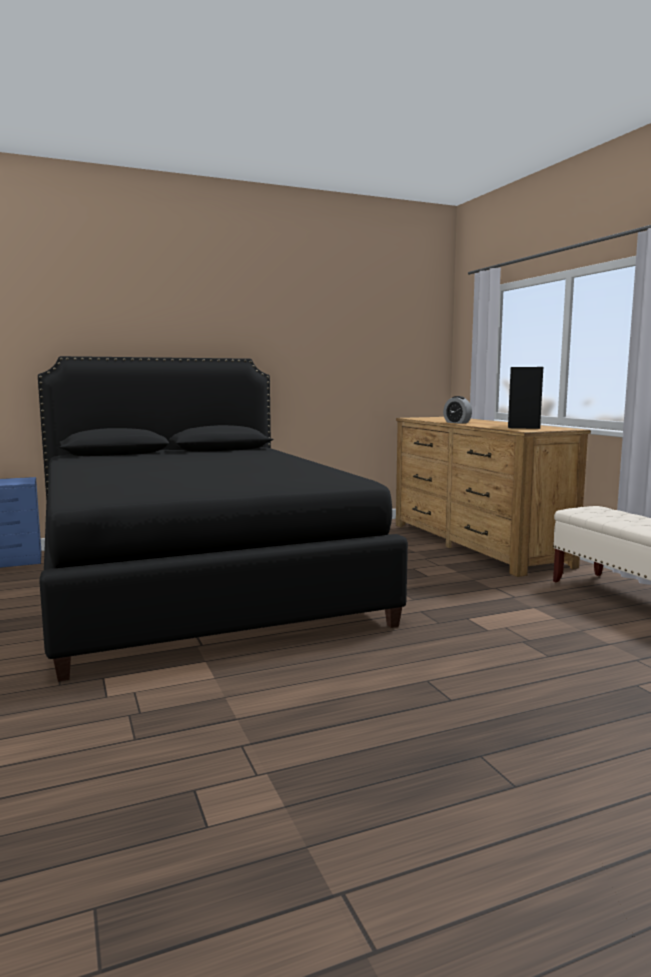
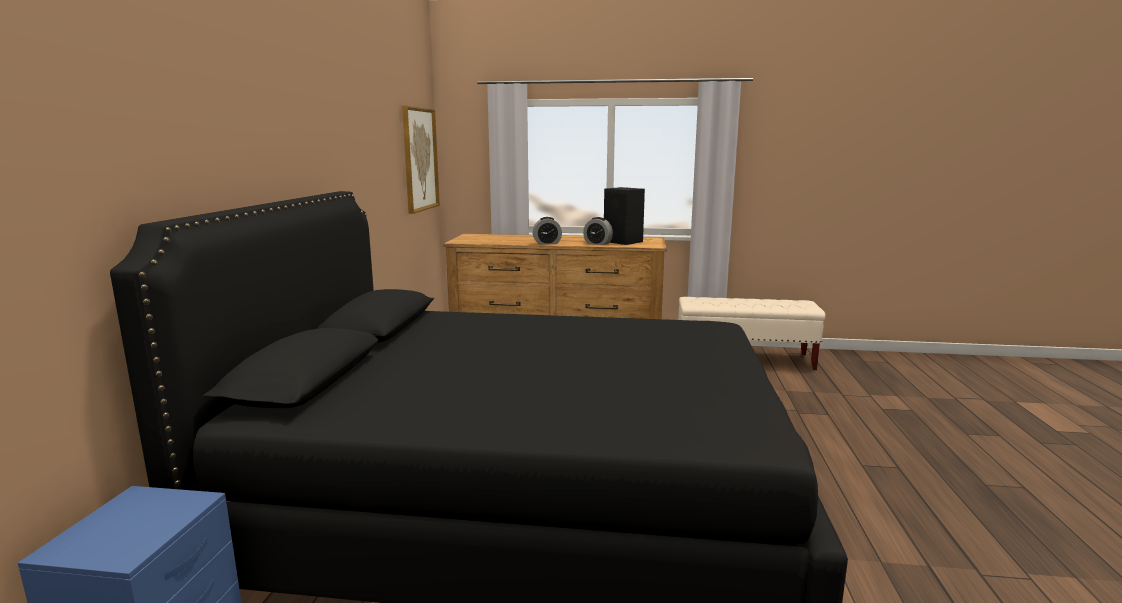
camera: 60 degrees left, 5 degrees up
(409, 346) = (420, 159): none -> picture
(492, 426) = (597, 243): none -> alarm clock

